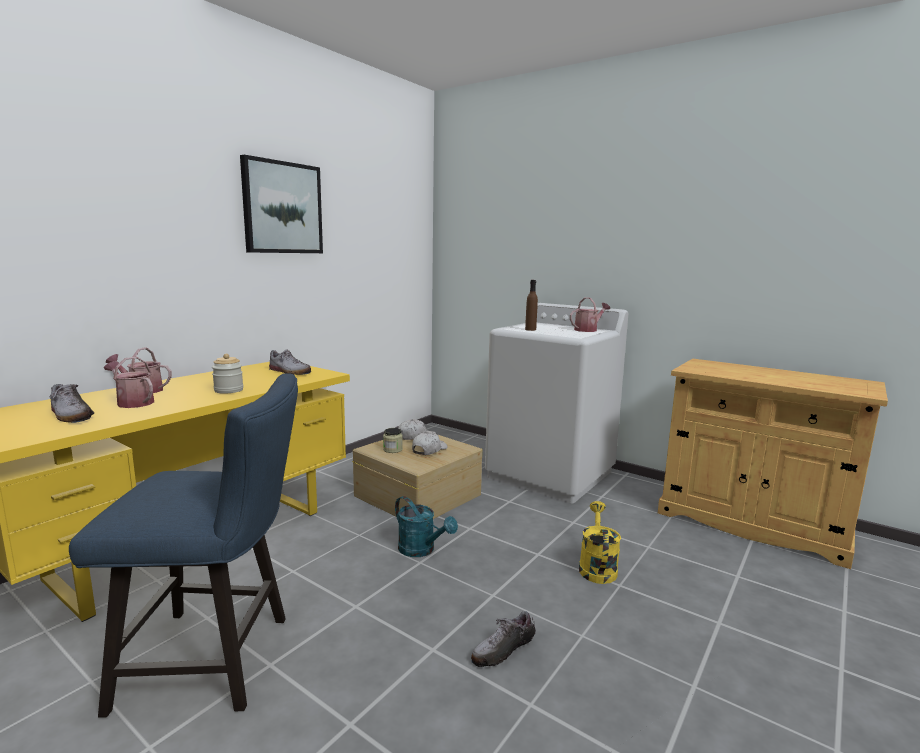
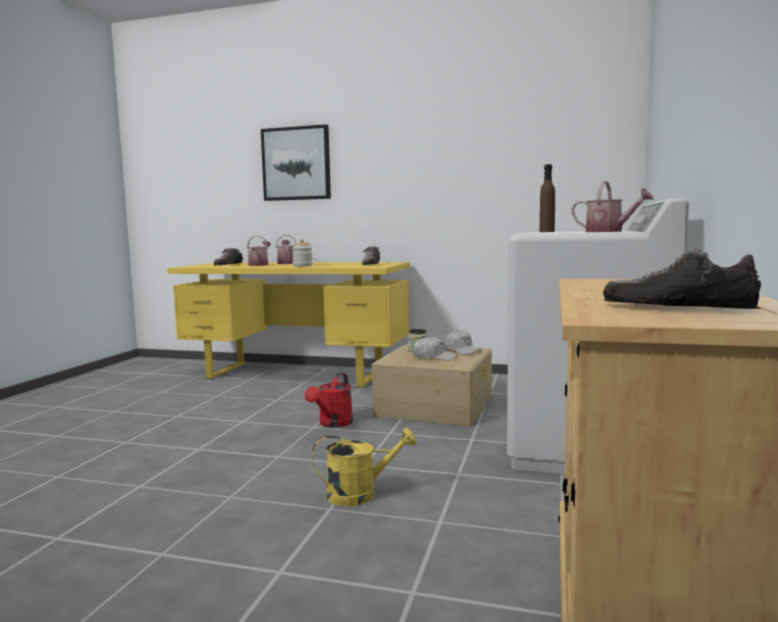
camera: 70 degrees right, 5 degrees down
(218, 660) = (179, 406): blue chair -> none
(282, 208) = (420, 130): picture -> picture (296, 164)
(421, 550) = (333, 424): turquoise watering can -> red watering can
(503, 650) = (202, 469): shoe -> shoe (676, 308)

